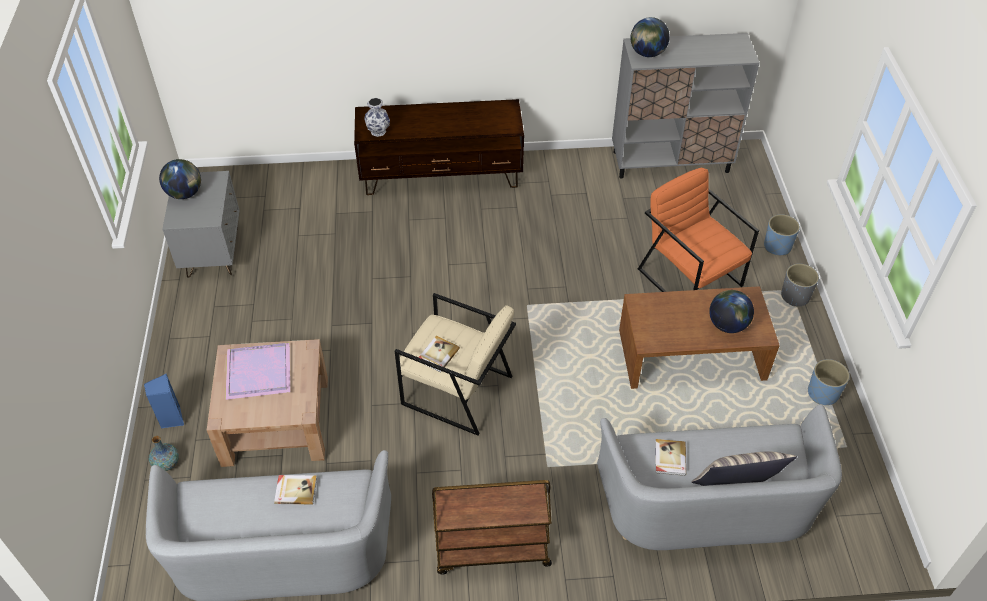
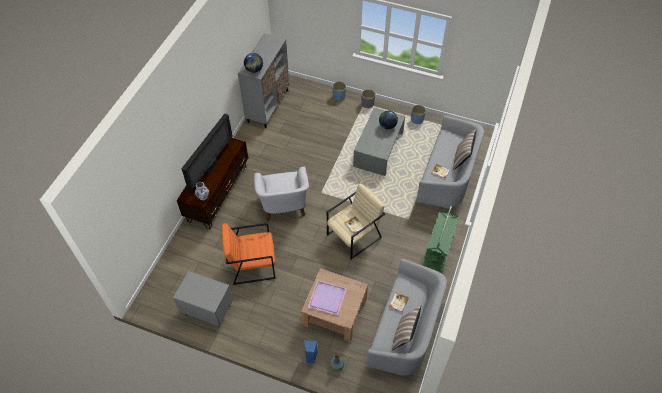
camera: 65 degrees left, 5 degrees up
(185, 193) = (193, 295): globe -> none
(222, 526) = (404, 335): none -> pillow
(445, 118) = (212, 166): none -> television
(465, 265) = (283, 206): none -> white armchair
(491, 550) = (438, 253): brown cart -> green cart
(690, 277) = (338, 131): orange armchair -> orange armchair (252, 264)
(691, 355) = (378, 149): brown coffee table -> grey coffee table

